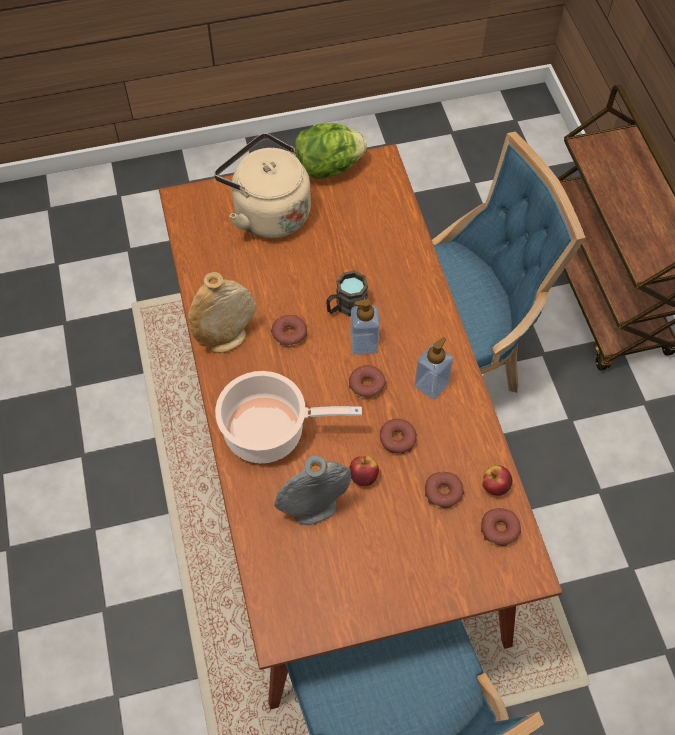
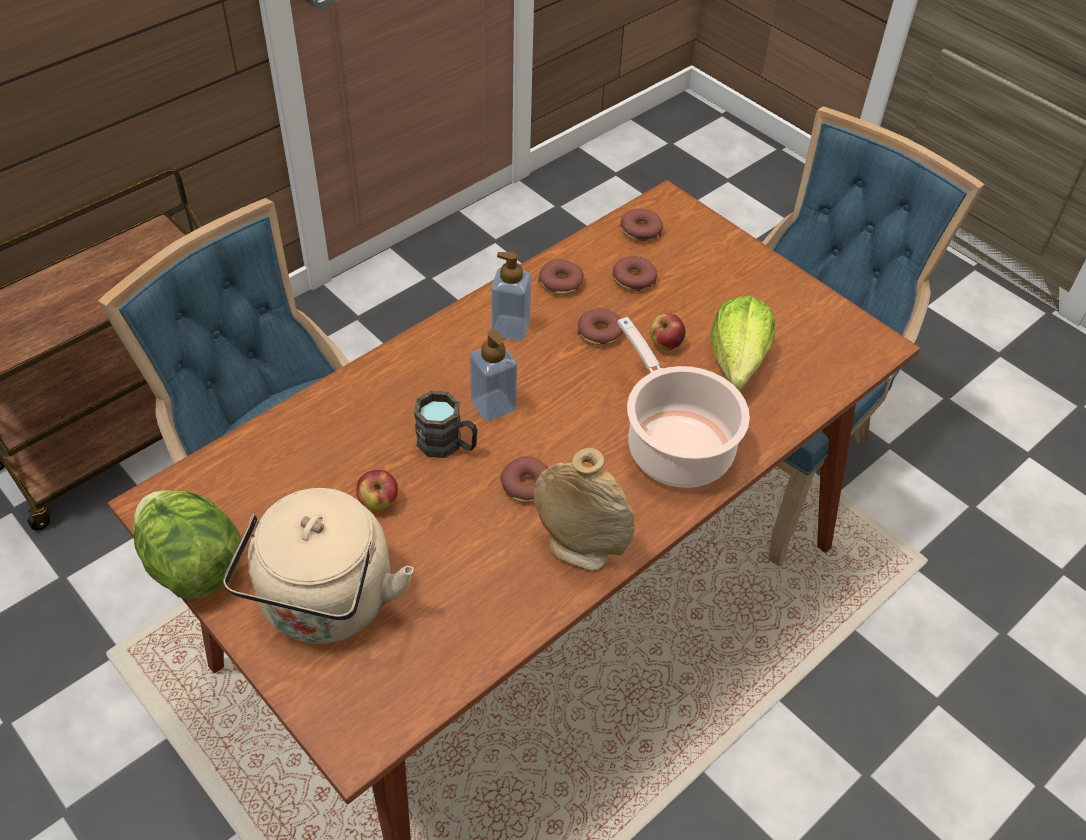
camera: 120 degrees left, 10 degrees down
(314, 509) = (734, 369): grey vase -> lettuce
(366, 385) = (549, 382): donut -> donut (561, 283)
(495, 486) = (597, 246): apple -> apple (378, 502)

